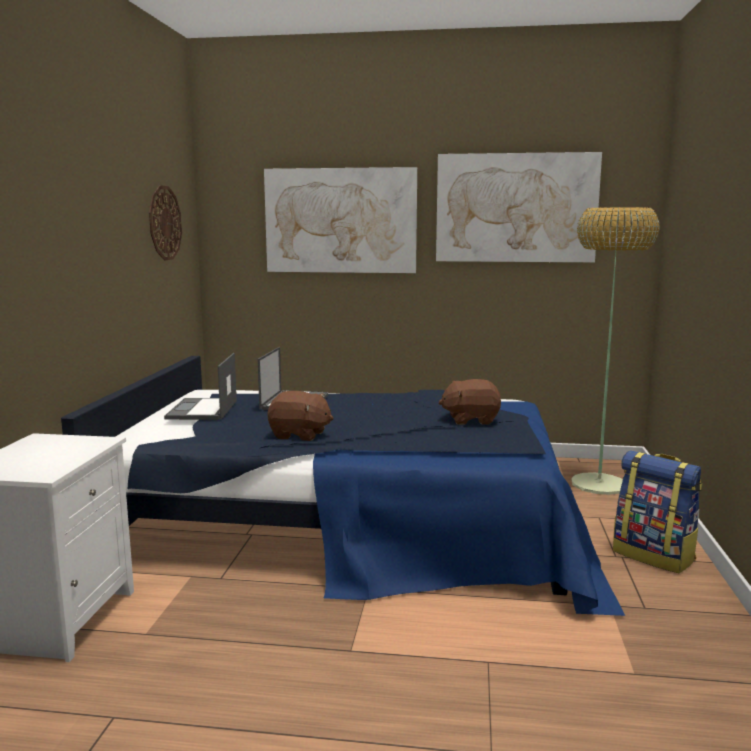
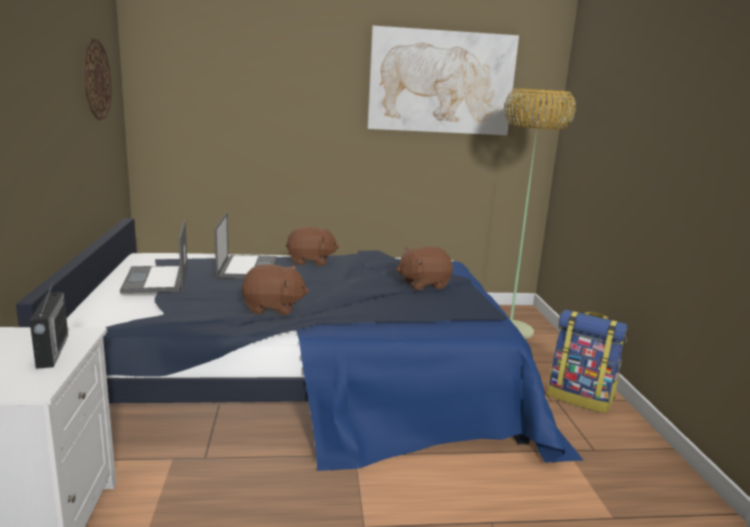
camera: 15 degrees left, 5 degrees up
(71, 452) = (52, 351): none -> radio
(340, 221) = (275, 85): picture -> none
(363, 397) = (310, 261): none -> brown plush toy

